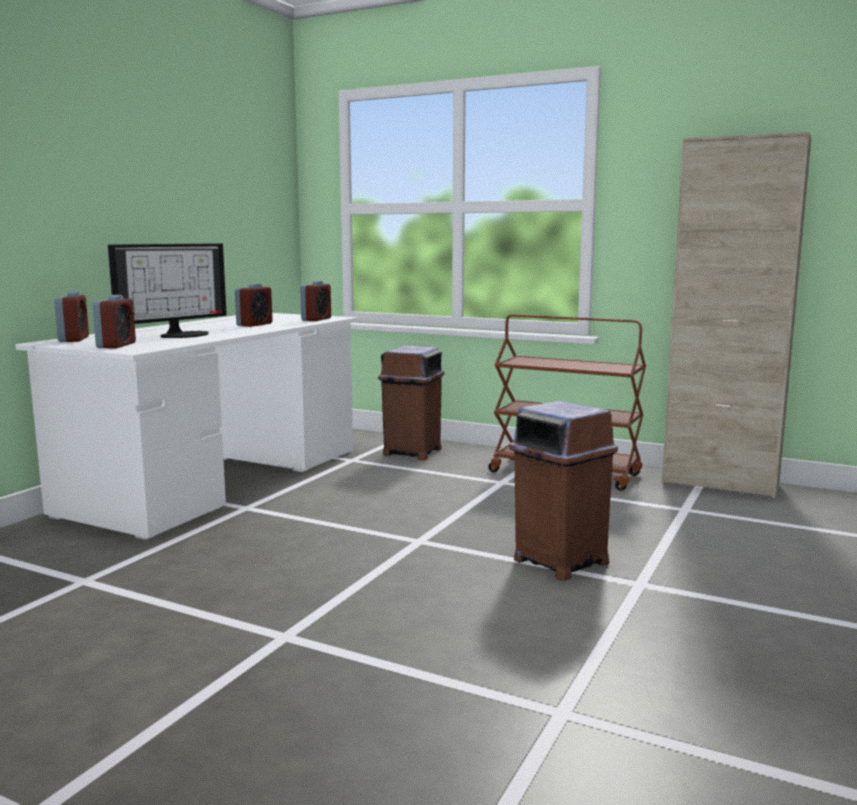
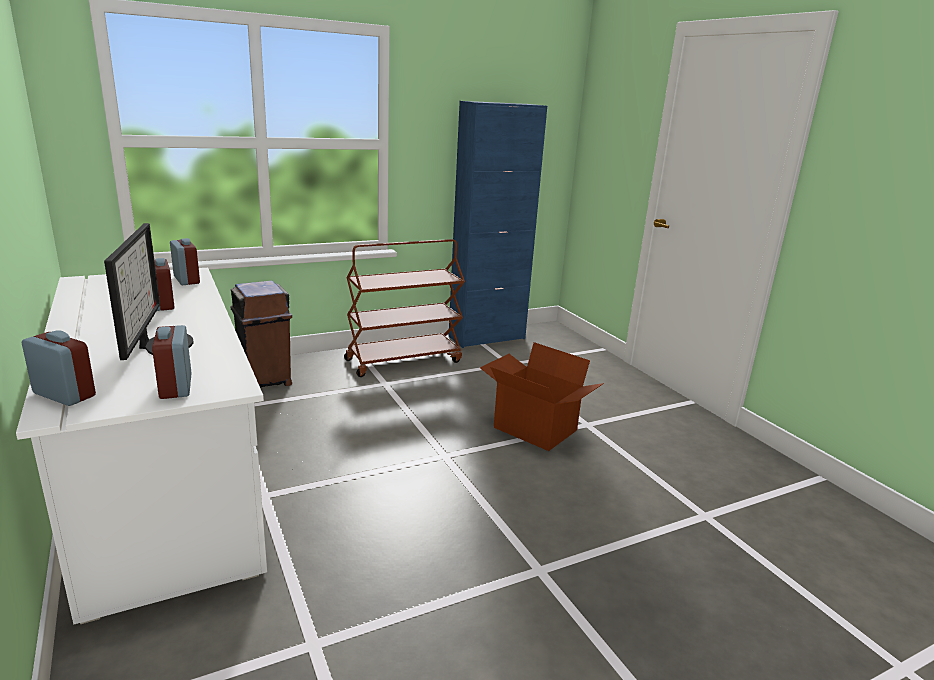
camera: 55 degrees left, 10 degrees up
(116, 345) = (176, 387): alarm clock -> alarm clock turned 150 degrees counterclockwise
(559, 561) = (534, 429): brown trash can -> cardboard box
(720, 483) = (487, 337): beige cabinet -> blue cabinet

